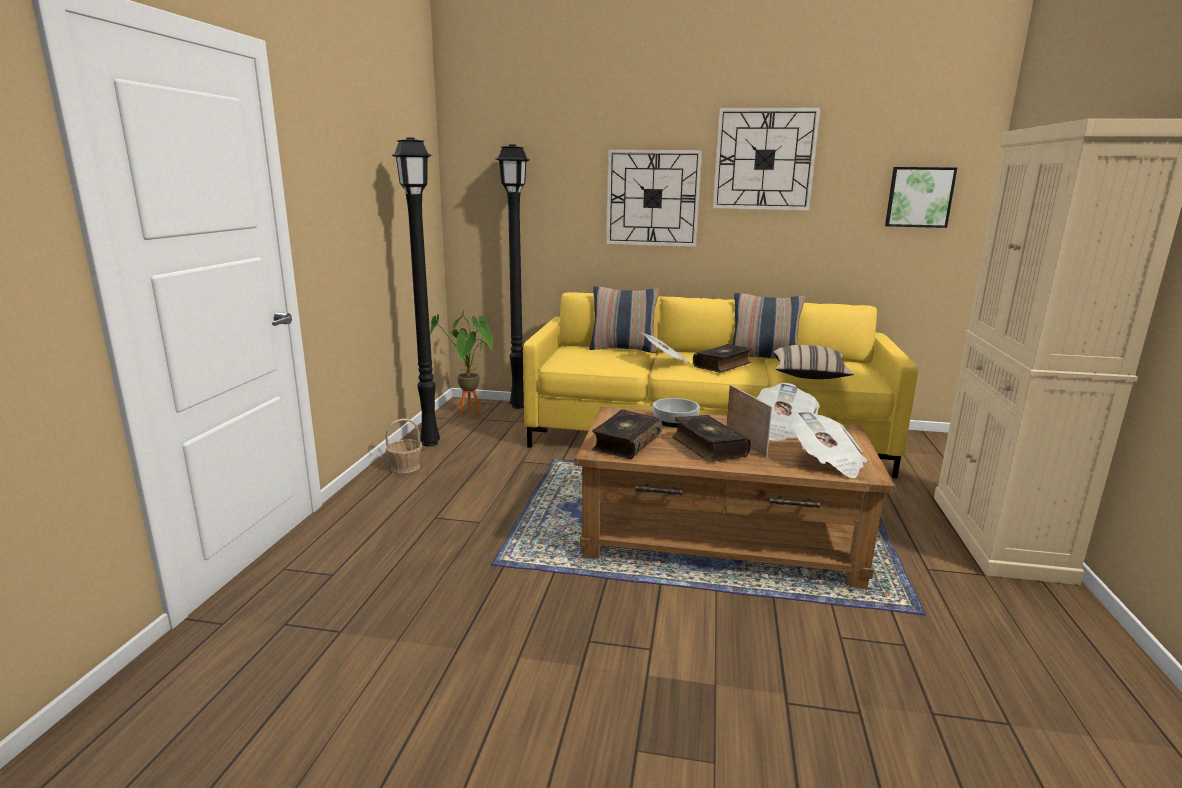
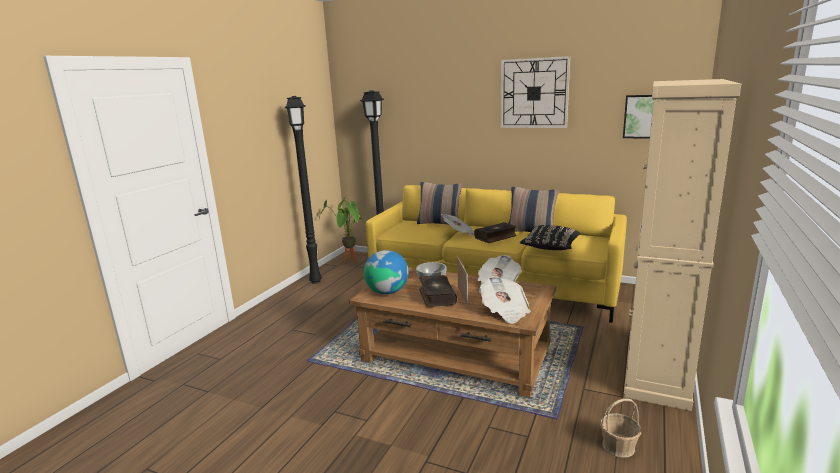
camera: 15 degrees right, 0 degrees up
(405, 467) = (293, 296): basket -> basket (619, 446)
(625, 443) = (387, 291): book -> globe
(652, 198) = (461, 121): wall clock -> none
(809, 376) = (550, 247): beige pillow -> black pillow

